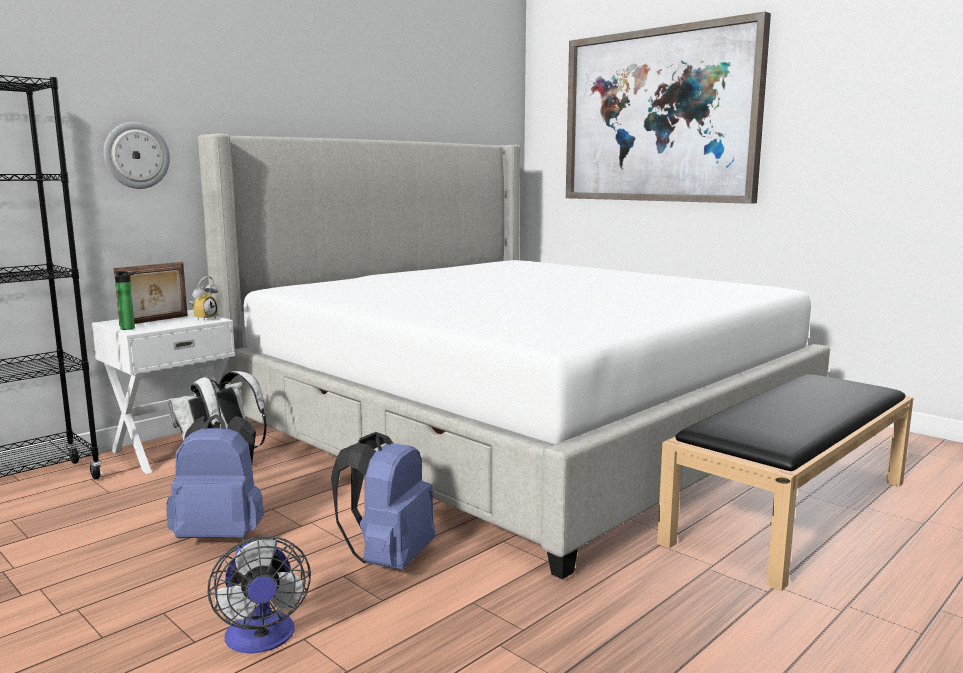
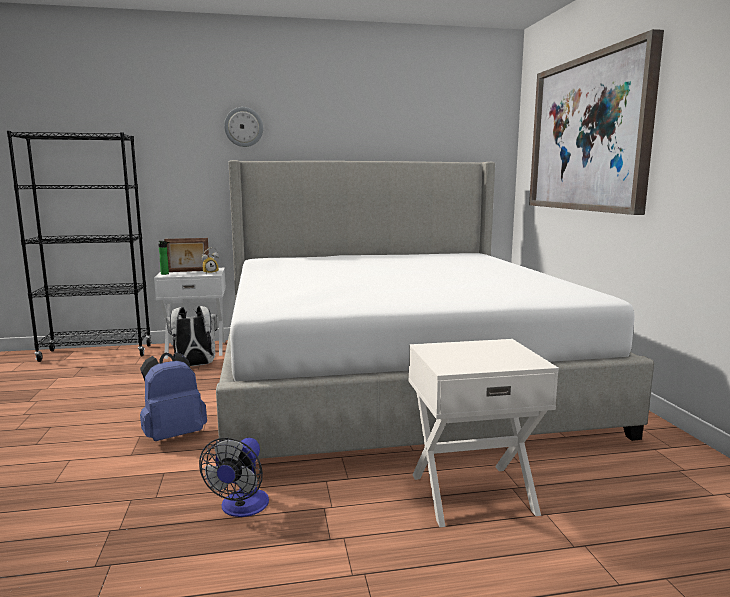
camera: 35 degrees right, 0 degrees up
(136, 155) = (193, 174): wall clock -> wall clock (243, 127)
(222, 535) = (135, 398): blue backpack -> none
(262, 640) = (56, 453): fan -> fan (241, 508)
(790, 510) = (472, 492): black bench -> white nightstand

